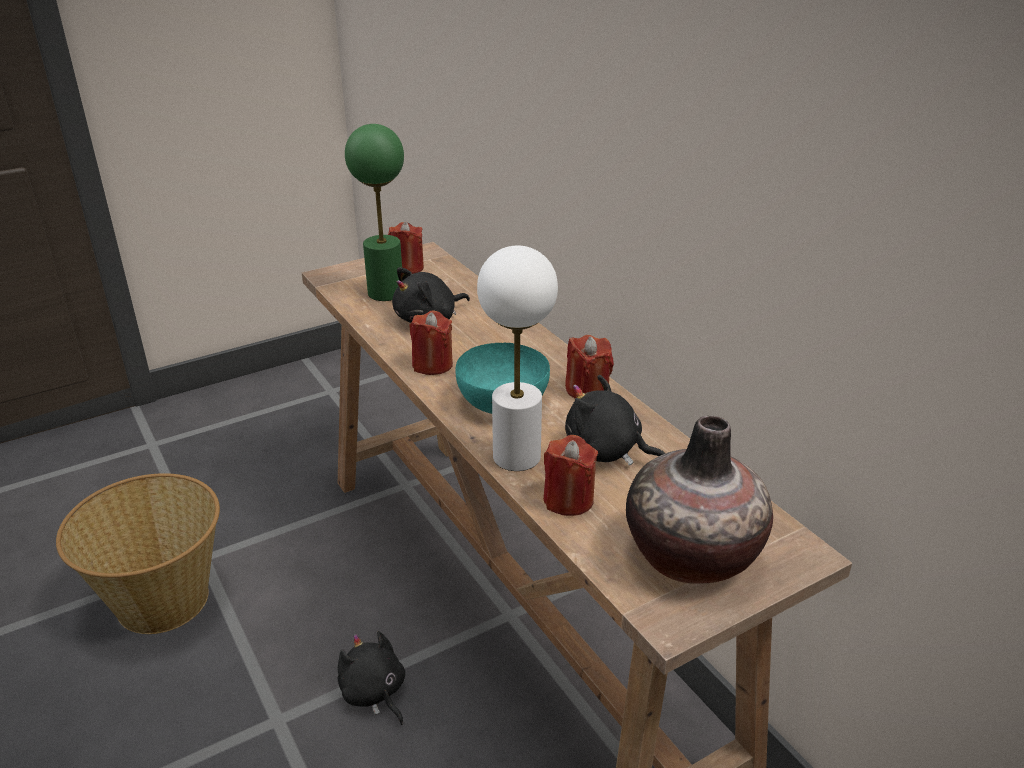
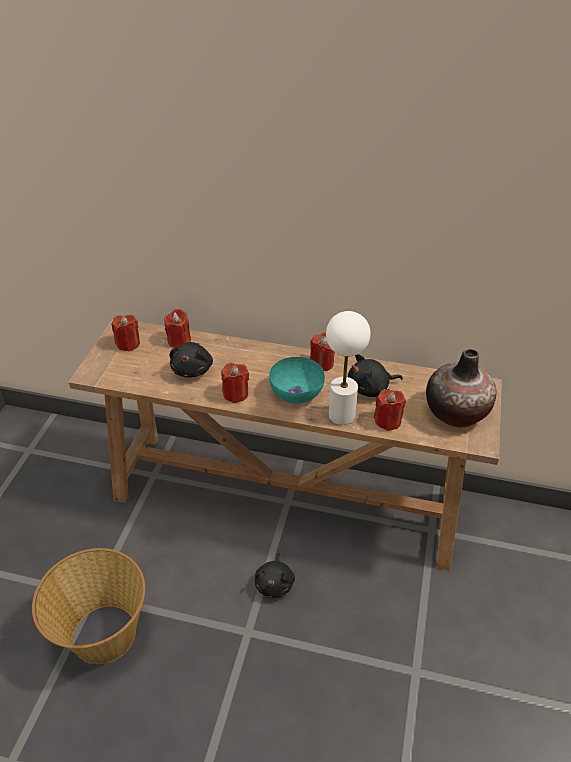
camera: 45 degrees left, 10 degrees up
(374, 693) = (275, 583): black plush toy -> black plush toy turned 90 degrees counterclockwise
(385, 293) = (143, 367): green table lamp -> none
(461, 288) = (179, 340): none -> red candle

